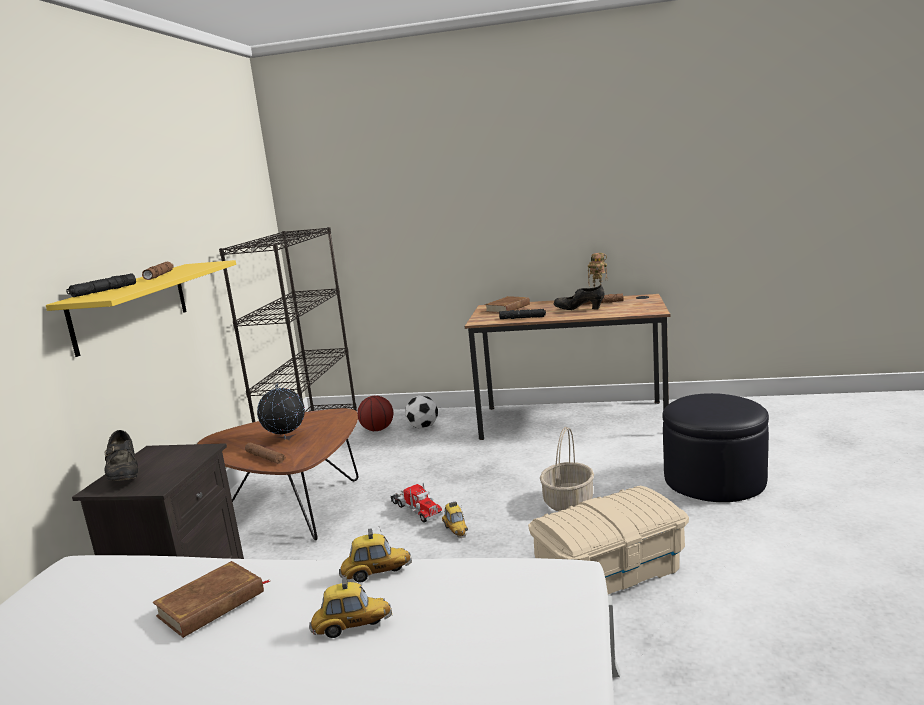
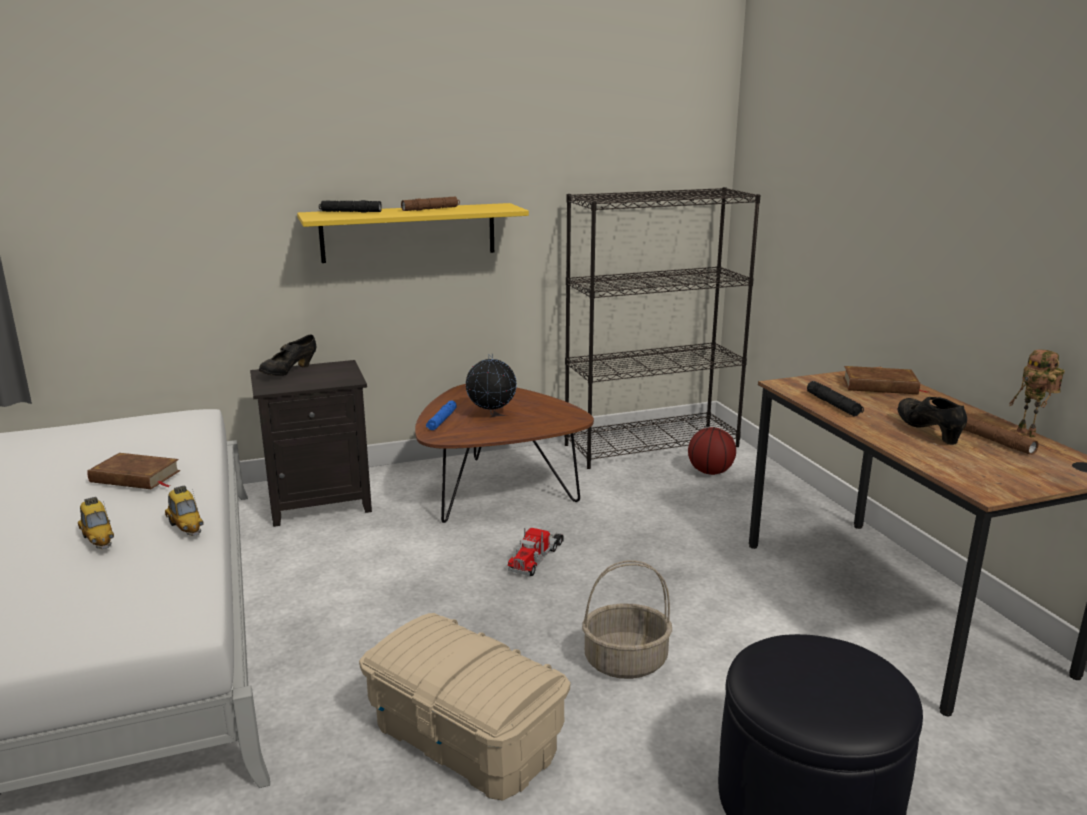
camera: 60 degrees right, 5 degrees up
(265, 458) = (442, 420): brown flashlight -> blue flashlight
(423, 427) = (746, 497): football -> none
(456, 530) = (505, 597): toy car -> none

